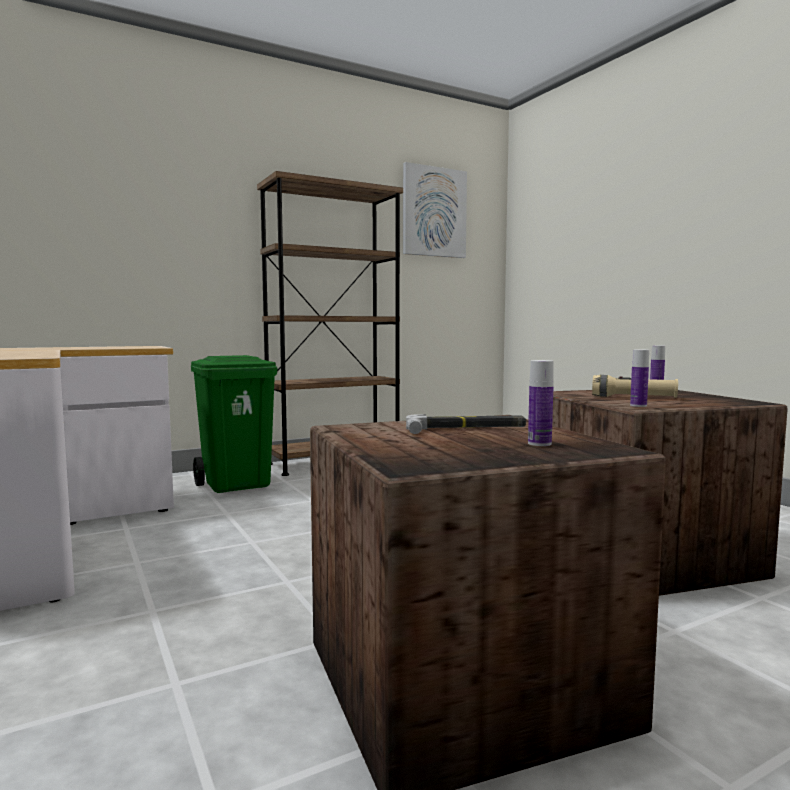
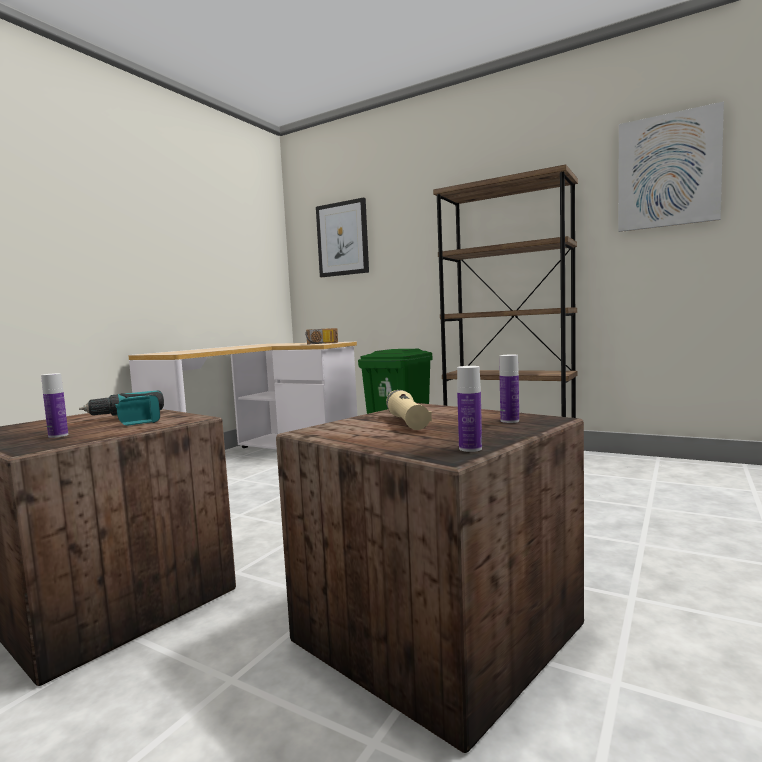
camera: 60 degrees right, 0 degrees up
(73, 192) = (342, 239): none -> picture
(142, 347) = (323, 343): none -> radio
(465, 428) = (128, 420): hammer -> power drill
(638, 405) = (324, 430): bottle -> bottle (470, 449)

